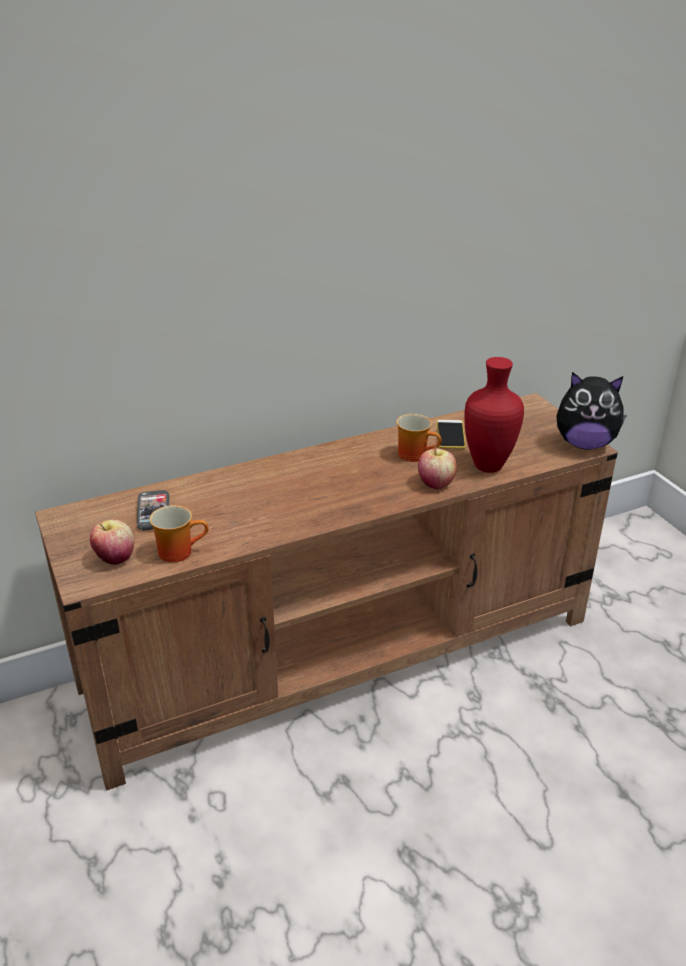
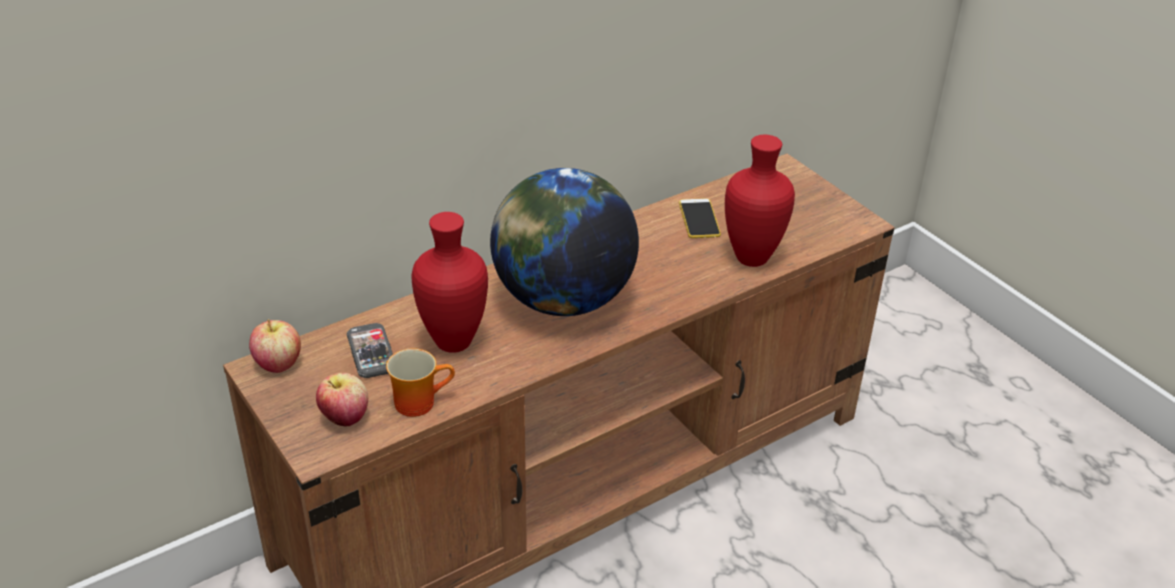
camera: 10 degrees left, 5 degrees up
(222, 508) = (454, 341): none -> red vase
(320, 485) = (562, 299): none -> globe
(416, 454) = (665, 249): mug -> none
(436, 484) = (697, 286): apple -> apple (278, 364)
(584, 444) = (856, 219): plush toy -> none

